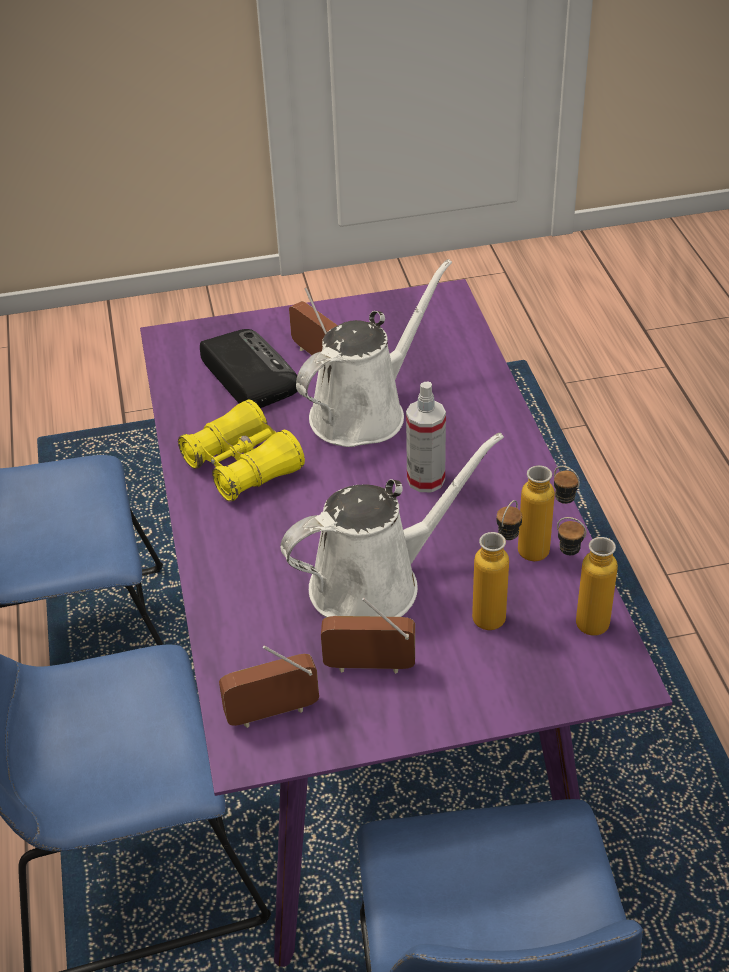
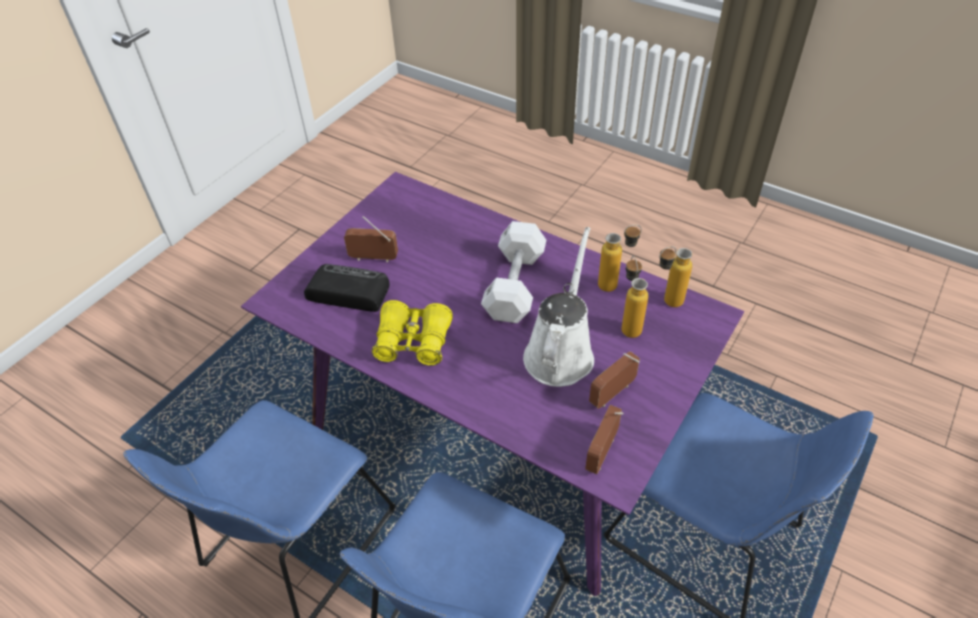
camera: 45 degrees left, 5 degrees up
(365, 412) = (438, 271): white watering can -> none
(426, 480) = (514, 285): spray bottle -> white dumbbell

